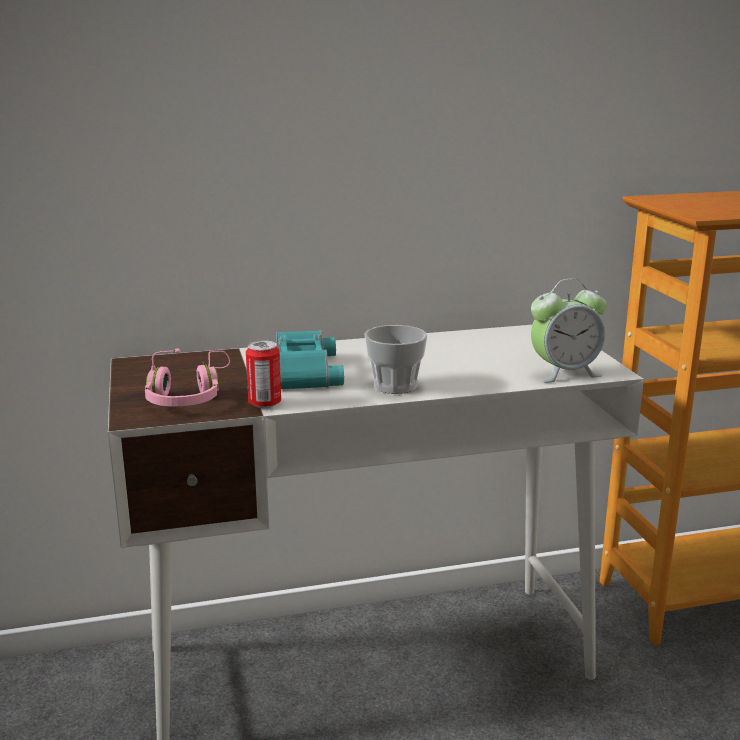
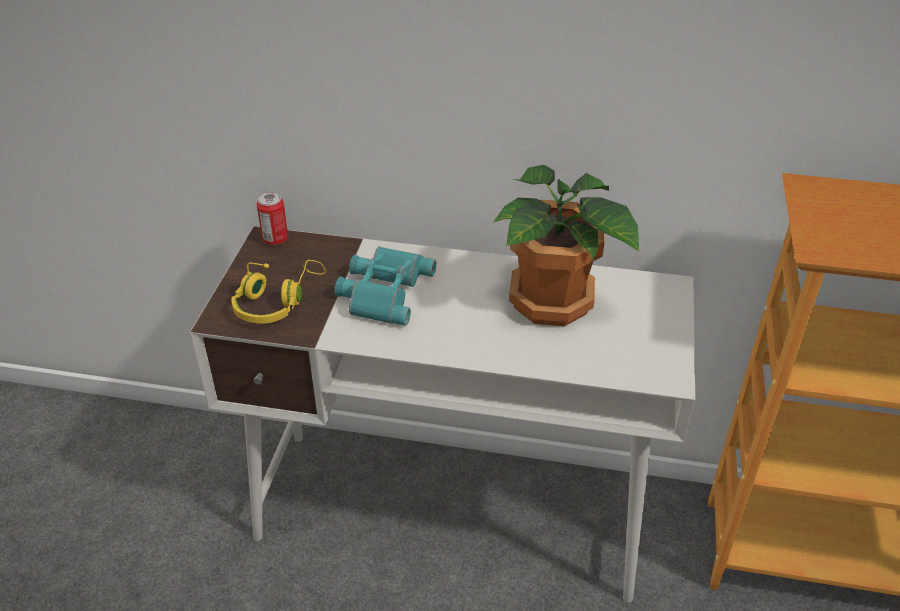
camera: 25 degrees right, 20 degrees up
(189, 396) = (276, 301): pink headphones -> yellow headphones
(264, 403) = (326, 331): can -> can (275, 239)
(395, 386) = (451, 339): cup -> none
(463, 352) = (552, 303): none -> potted plant
(564, 373) = (622, 366): alarm clock -> none

